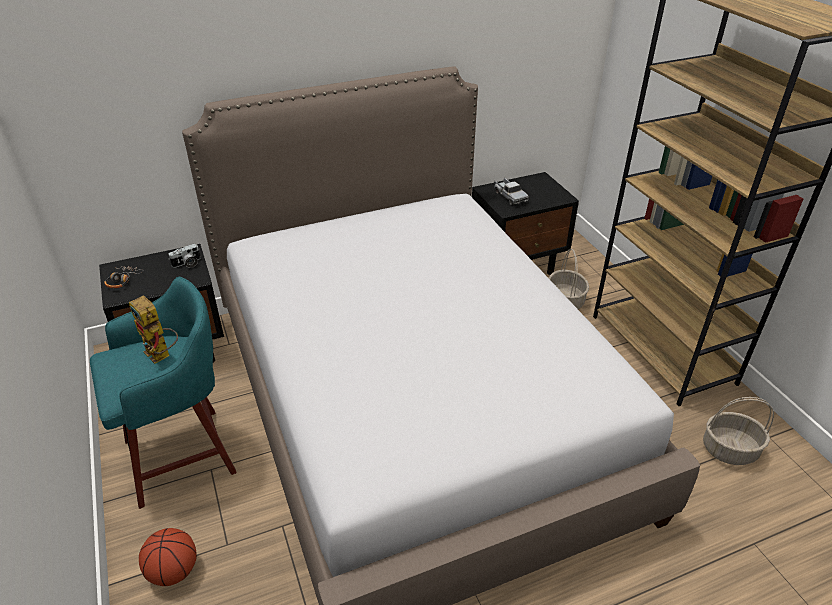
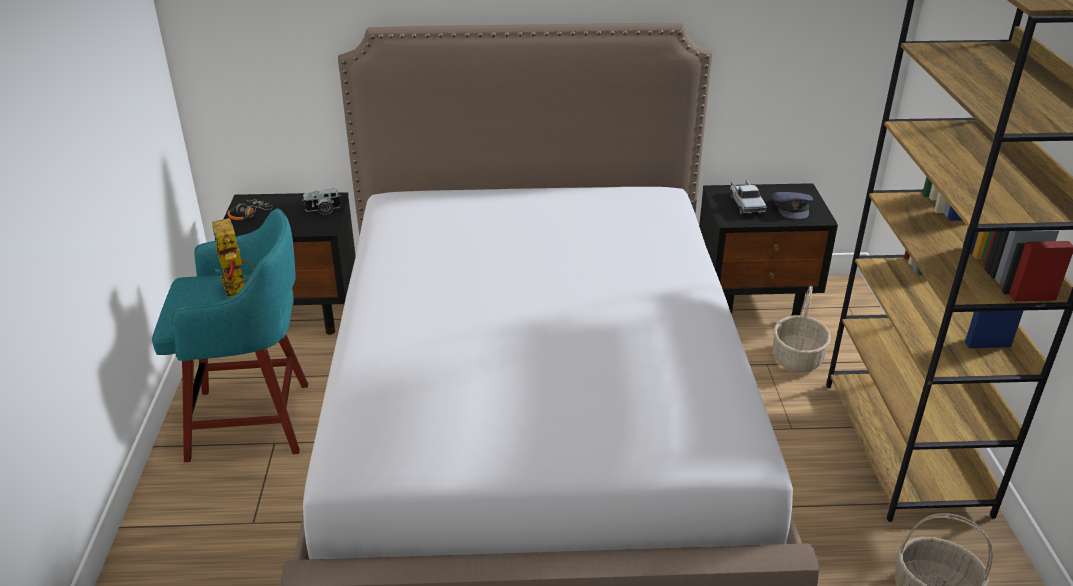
camera: 20 degrees right, 5 degrees down
(174, 571) = (187, 533): basketball -> none
(542, 194) = (791, 208): none -> grey cap

